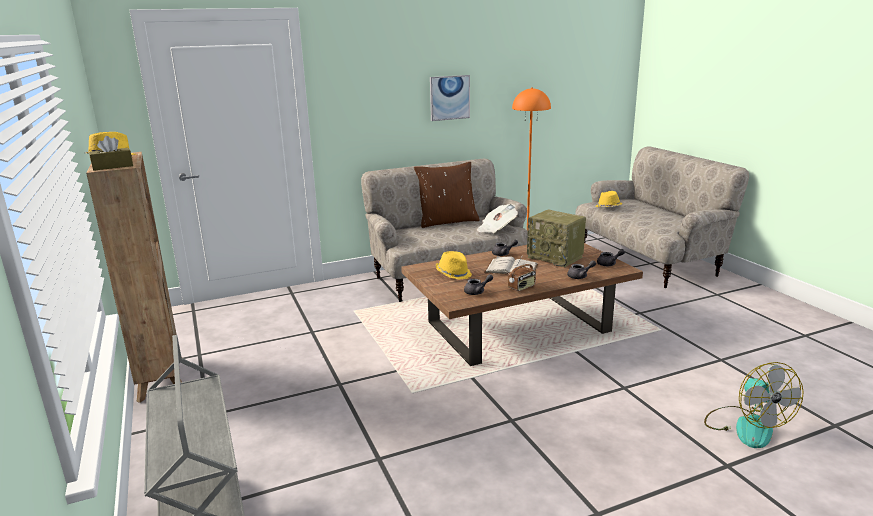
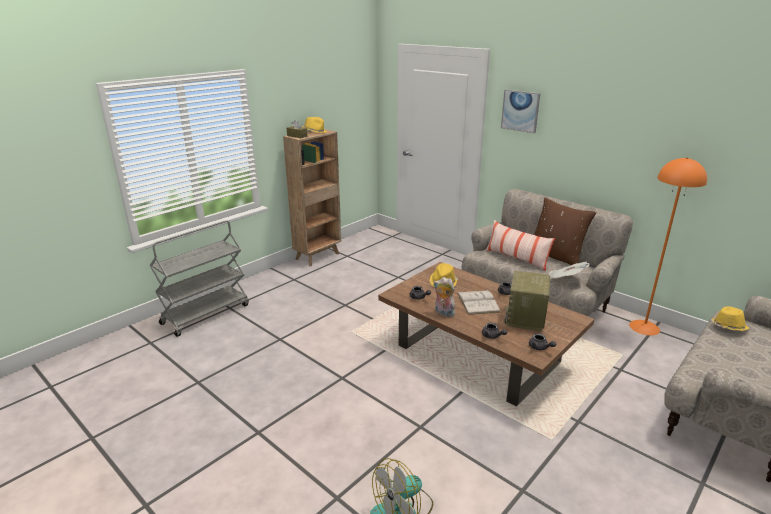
camera: 65 degrees right, 5 degrees up
(436, 235) = (516, 259): none -> pillow
(449, 97) = (603, 146): picture -> picture (520, 111)
(522, 287) = (443, 313): radio -> plush toy

